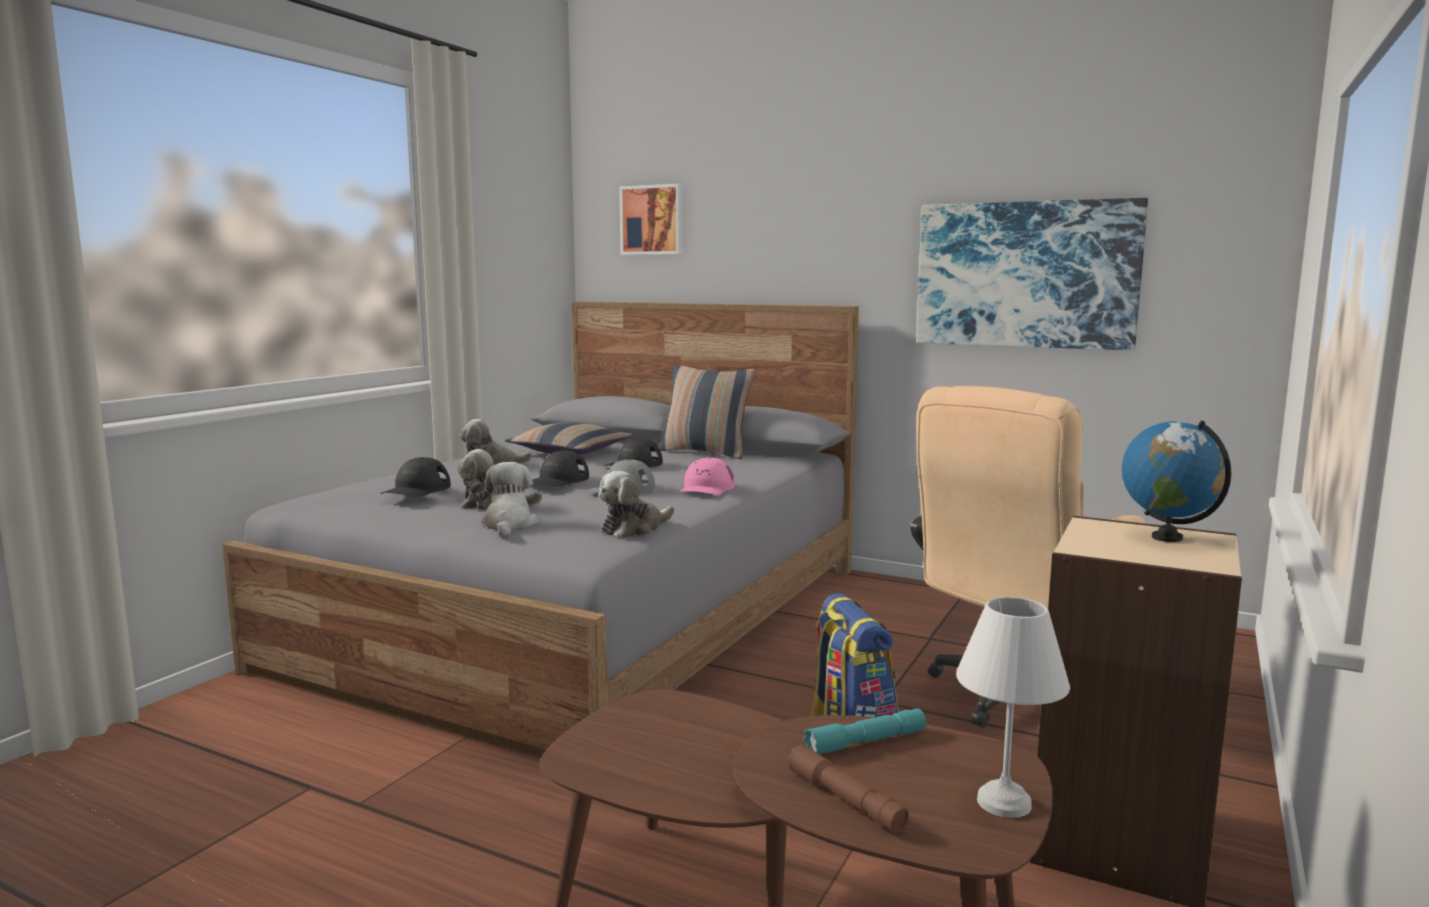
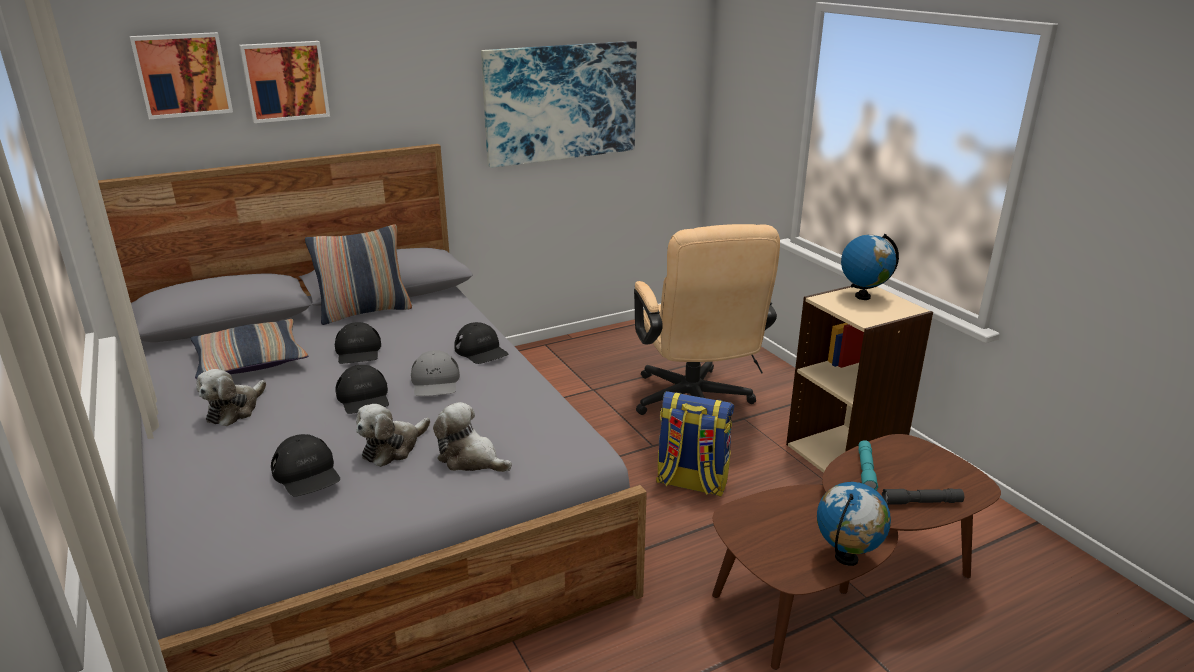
camera: 55 degrees left, 15 degrees up
(634, 528) = (550, 412): plush toy -> none
(655, 789) = (846, 559): none -> globe
(706, 488) = (481, 351): pink cap -> black cap
(727, 230) = (285, 81): none -> picture
(845, 800) = (921, 502): brown flashlight -> grey flashlight
(1006, 803) = (946, 462): white table lamp -> none

